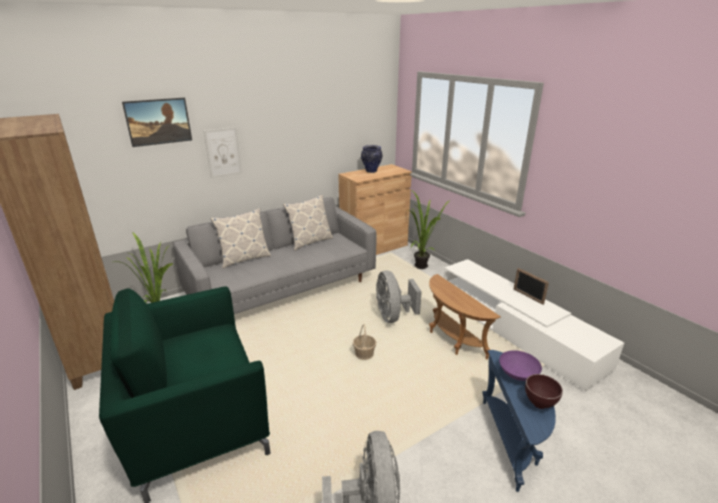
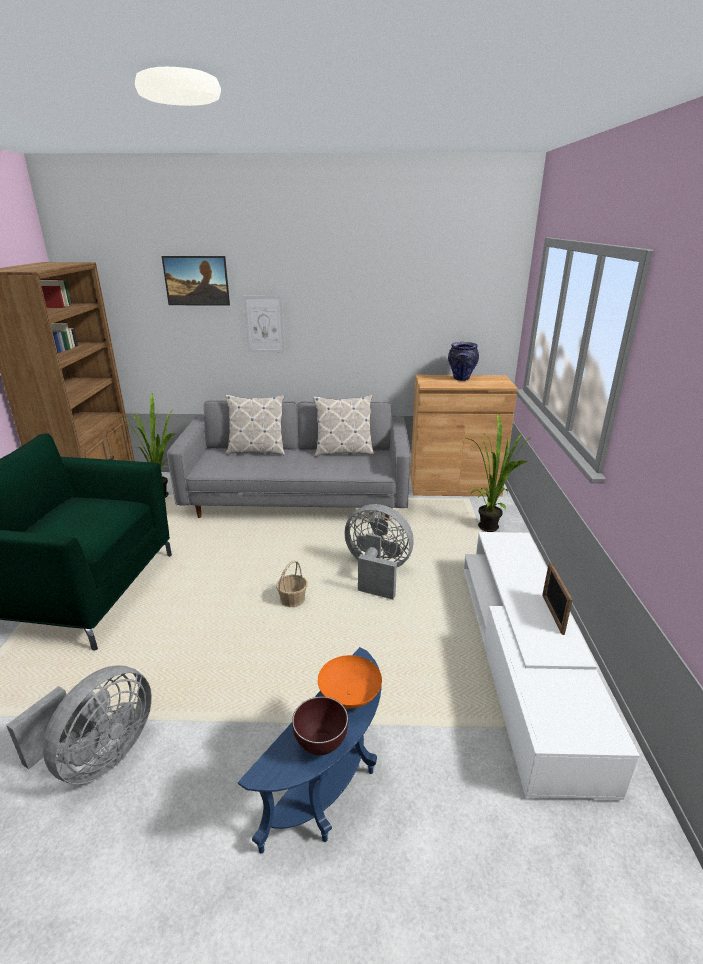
camera: 35 degrees right, 0 degrees up
(393, 316) = (377, 573): grey fan -> grey fan turned 90 degrees clockwise
(451, 339) = (414, 631): brown side table -> none
(518, 375) = (349, 697): purple bowl -> orange bowl

